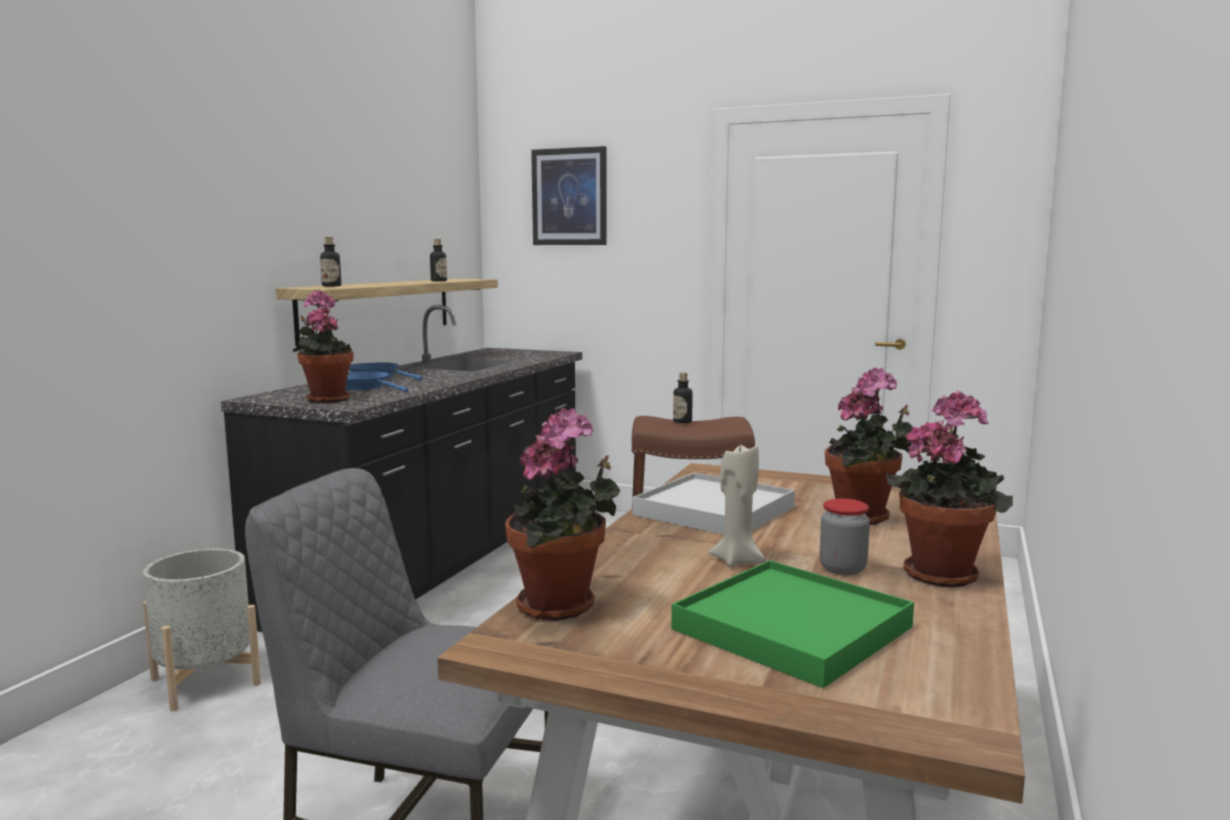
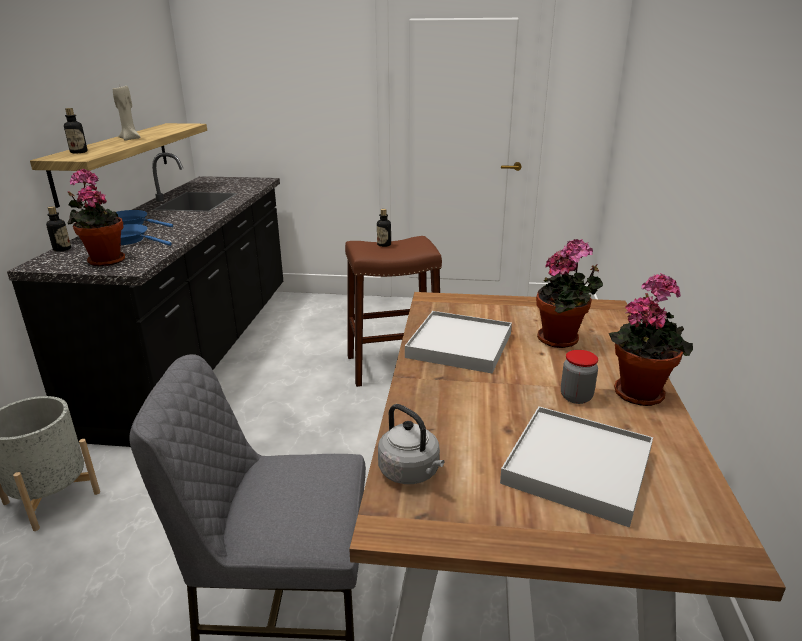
camera: 15 degrees left, 15 degrees up
(439, 281) = (162, 132): bottle -> bottle (62, 249)
(562, 607) = (411, 473): potted plant -> grey kettle
(569, 197) = (256, 48): picture -> none
(737, 561) = (504, 399): beige candle -> beige candle (130, 139)
(792, 628) = (577, 467): green tray -> white tray

